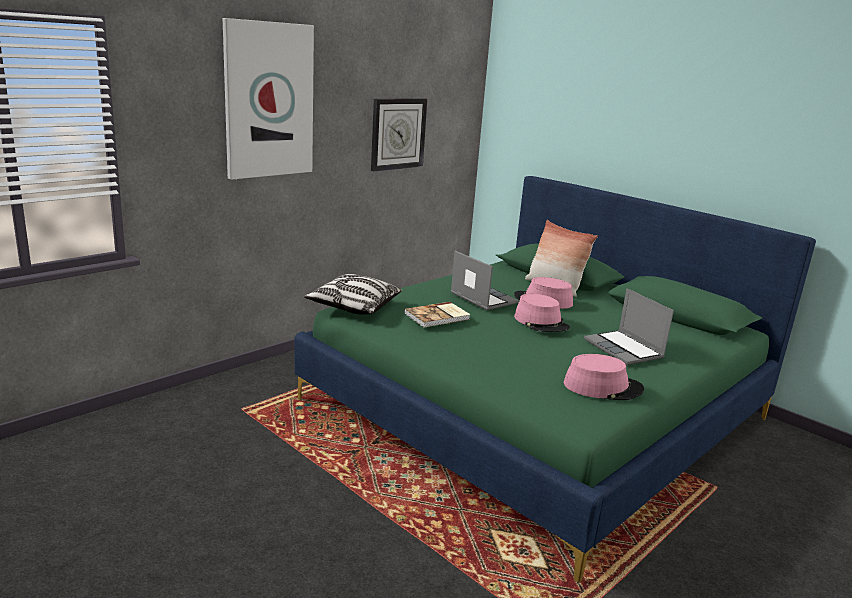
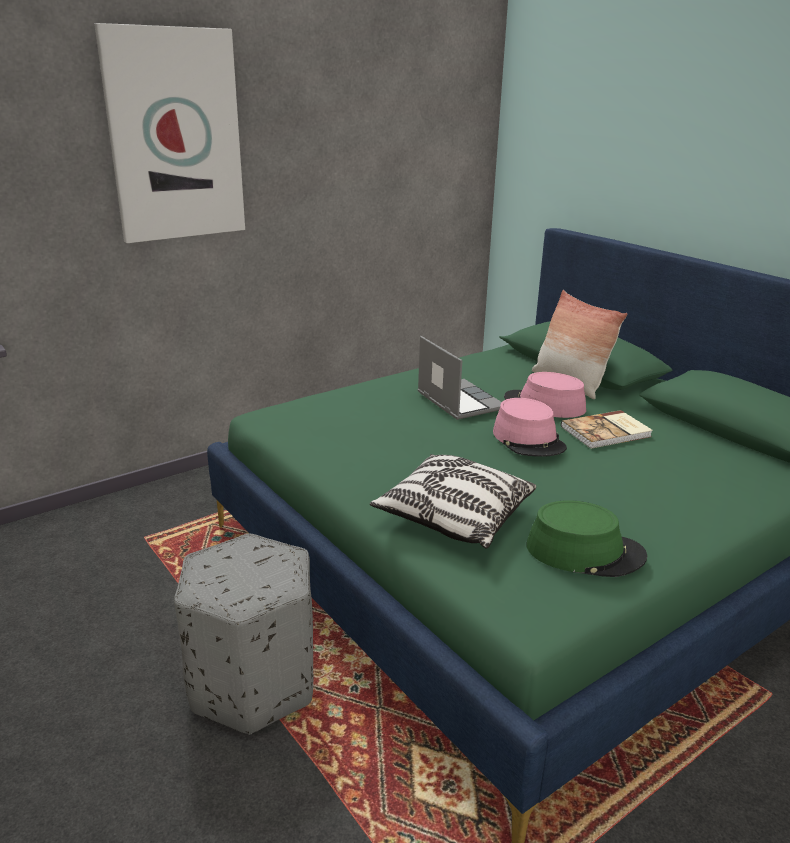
camera: 10 degrees right, 5 degrees up
(354, 307) = (279, 412): pillow -> pillow (454, 517)
(365, 500) = (254, 684): none -> grey ottoman
(398, 133) = (371, 175): wall clock -> none
(438, 316) = (383, 429): book -> book (607, 432)
(602, 387) = (585, 551): pink hat -> green hat
(624, 349) = (640, 486): laptop -> none

